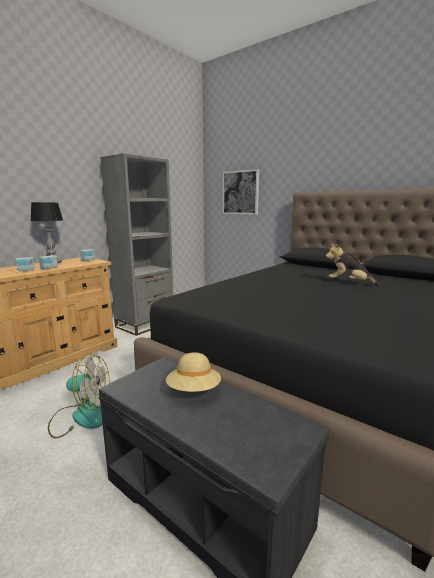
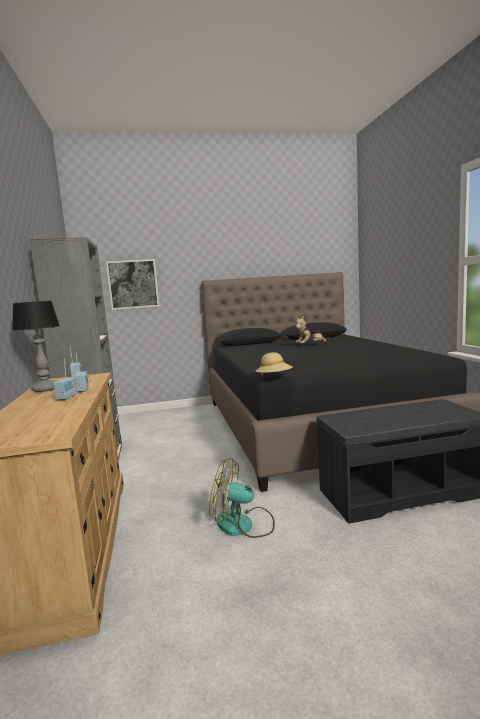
camera: 50 degrees left, 5 degrees down
(80, 416) = (243, 525): fan -> fan turned 120 degrees counterclockwise
(194, 390) = (380, 414): beige hat -> beige hat (274, 378)

